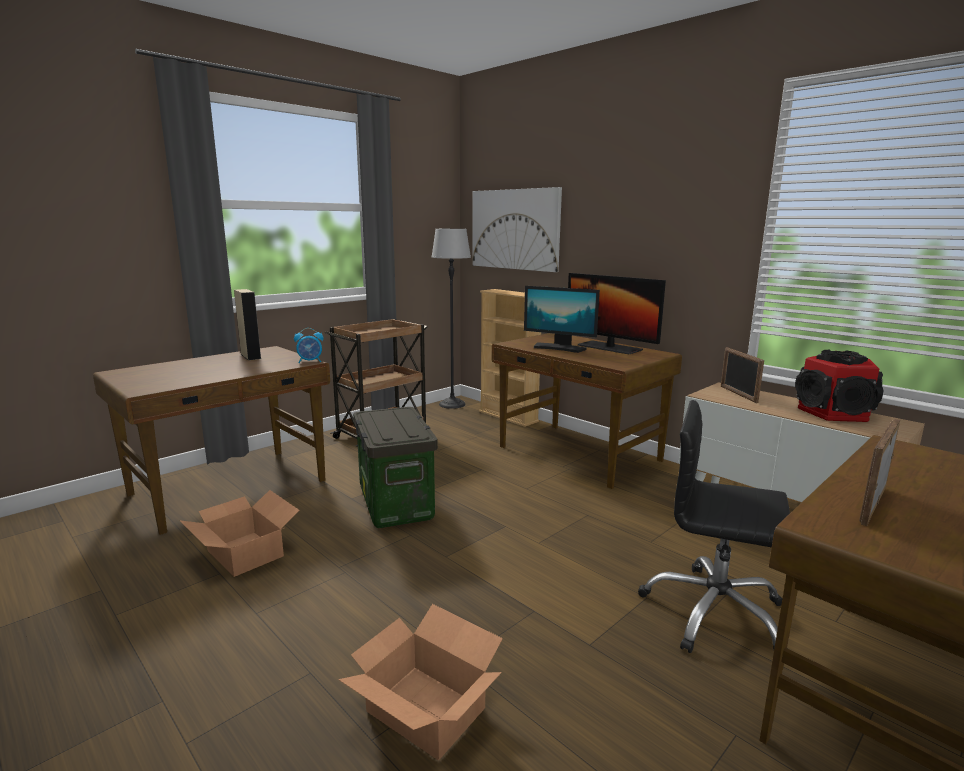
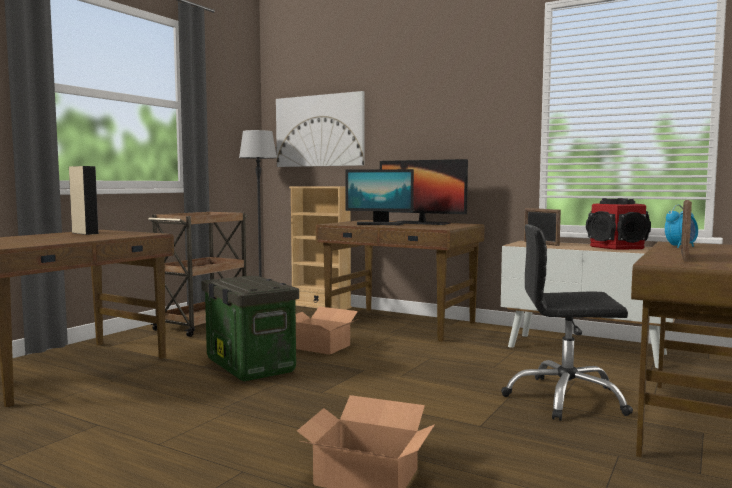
camera: 15 degrees left, 10 degrees down
(245, 552) = (116, 409): cardboard box -> cardboard box (320, 346)
(310, 361) = (154, 233): alarm clock -> alarm clock (681, 246)

